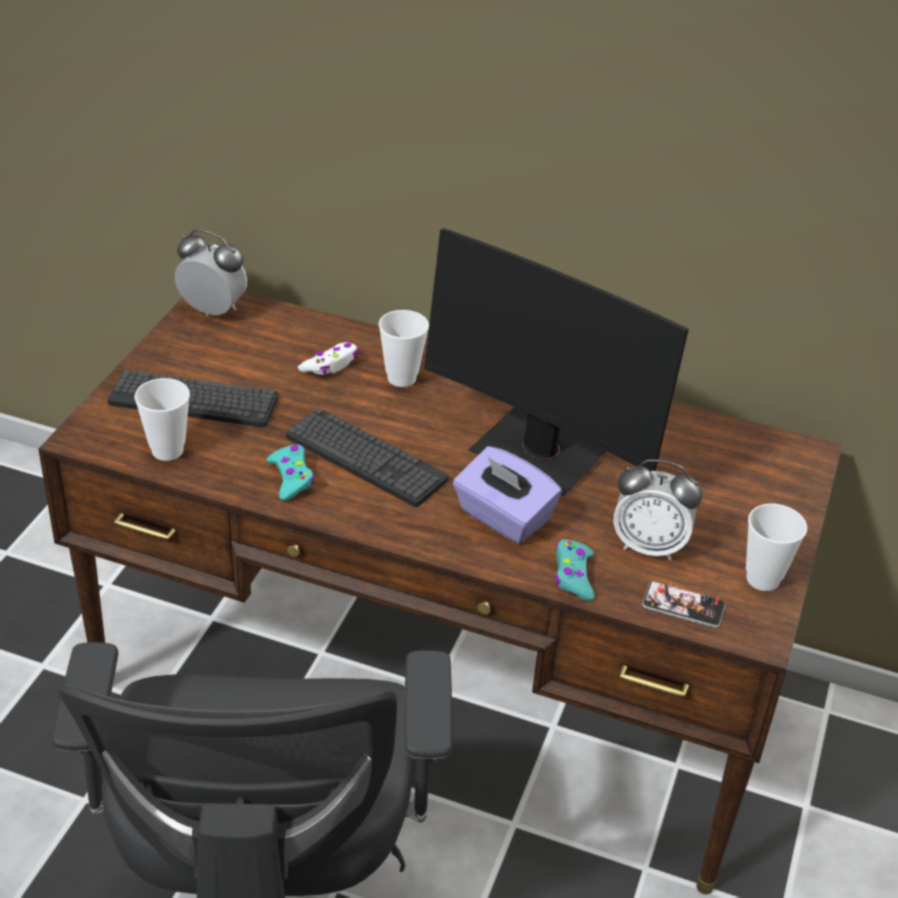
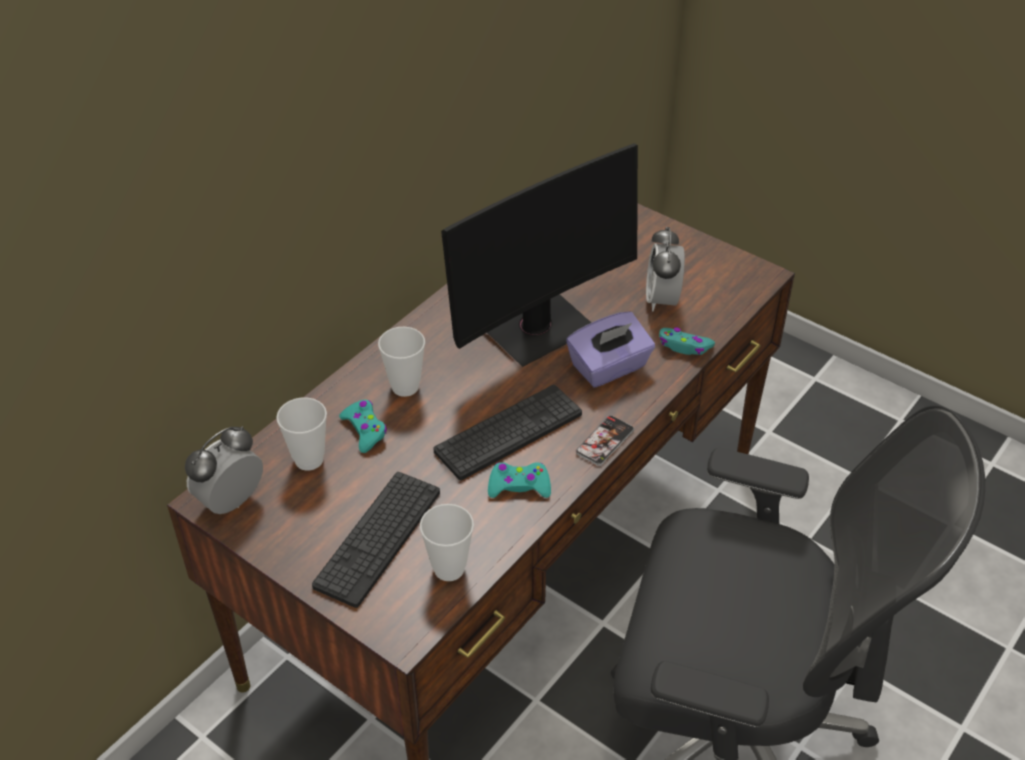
camera: 70 degrees left, 5 degrees up
(330, 365) = (365, 430): white game controller -> turquoise game controller
(649, 546) = (662, 300): alarm clock -> alarm clock turned 150 degrees clockwise
(683, 606) = (727, 301): phone -> phone (604, 441)
(762, 579) = (709, 257): cup -> cup (309, 460)

